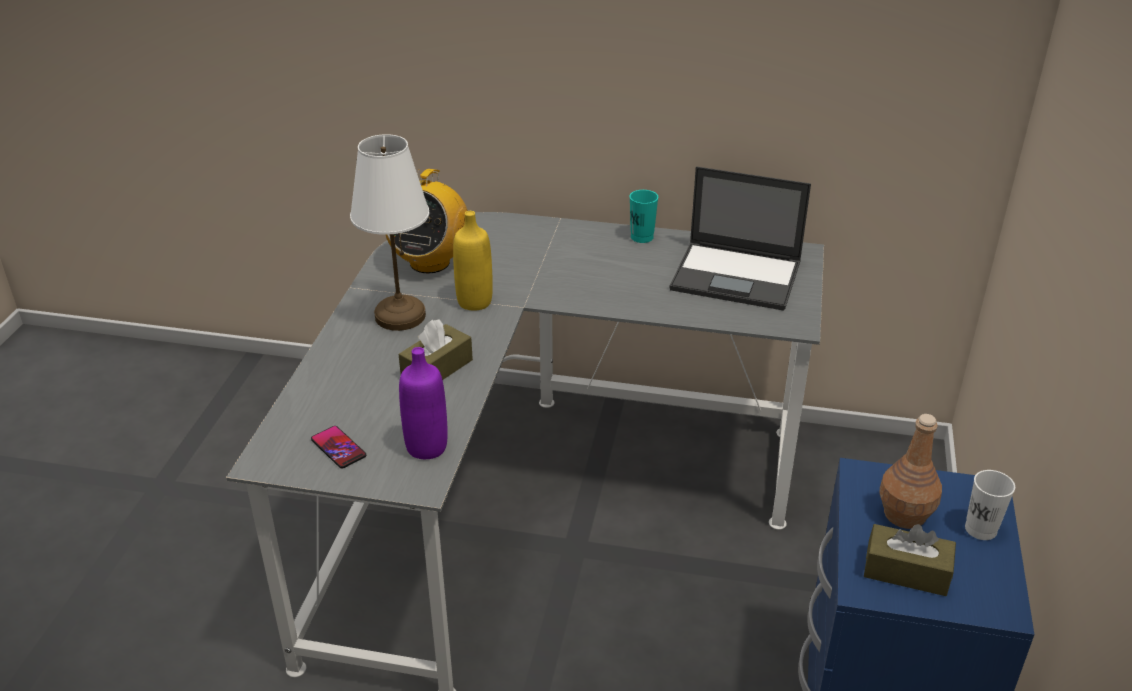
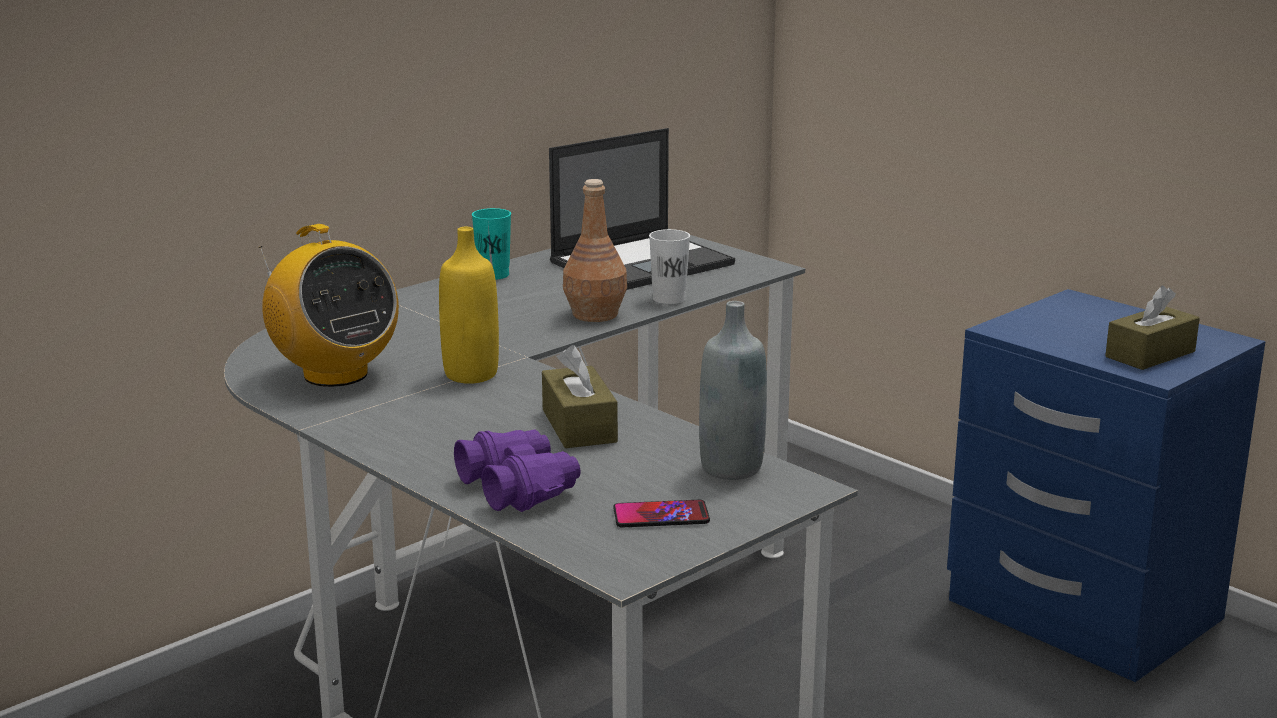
camera: 55 degrees left, 15 degrees down
(334, 385) = (519, 488): none -> purple binoculars
(399, 316) = (427, 418): white table lamp -> none
(426, 447) = (731, 468): purple bottle -> grey bottle
(904, 515) = (1074, 332): brown bottle -> brown bottle (595, 315)
(980, 529) = (1122, 316): white cup -> white cup (669, 299)

